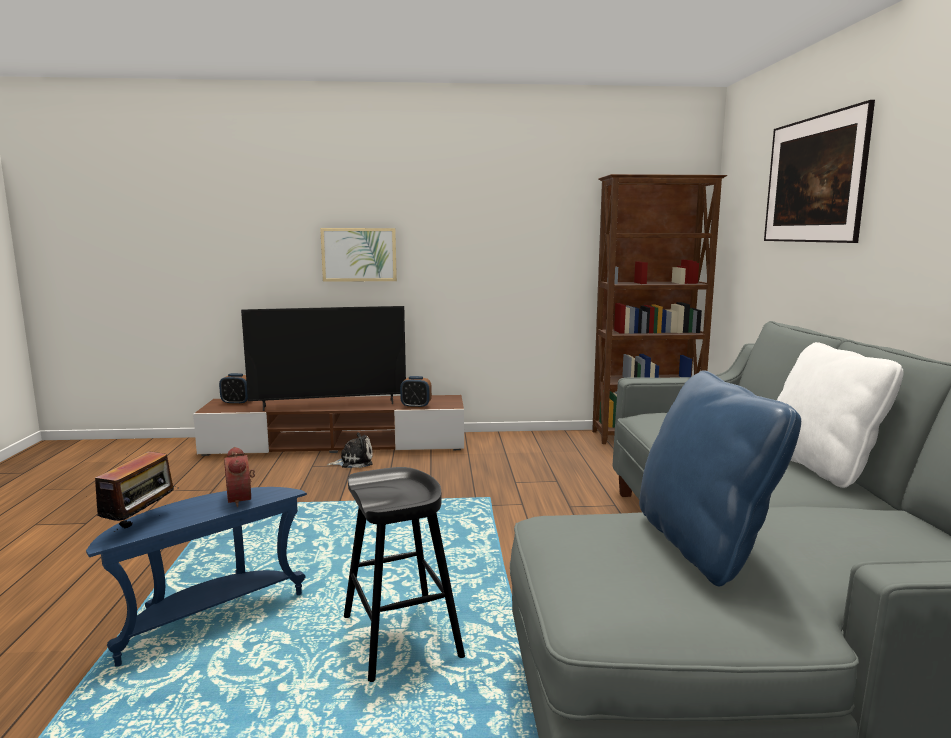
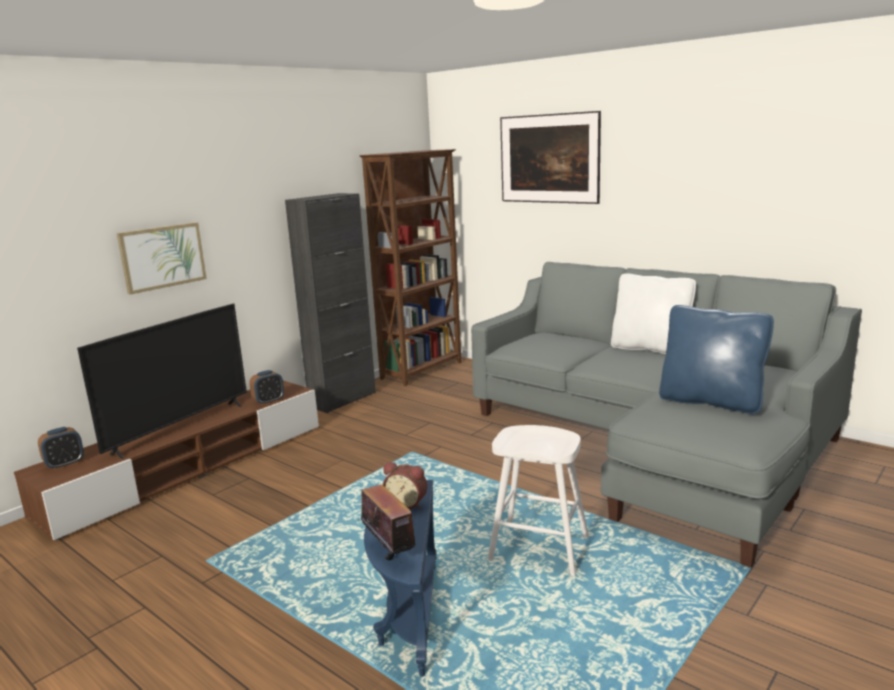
camera: 45 degrees left, 5 degrees up
(354, 462) = (244, 474): plush toy -> none
(401, 636) = (538, 549): black stool -> white stool
(528, 436) = (342, 400): none -> black cabinet

